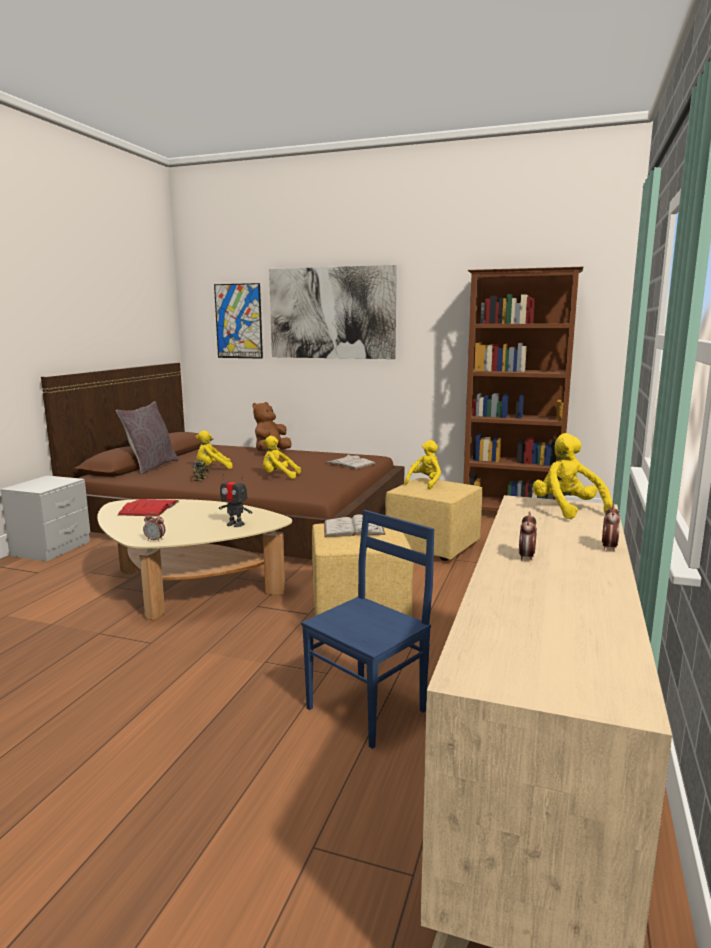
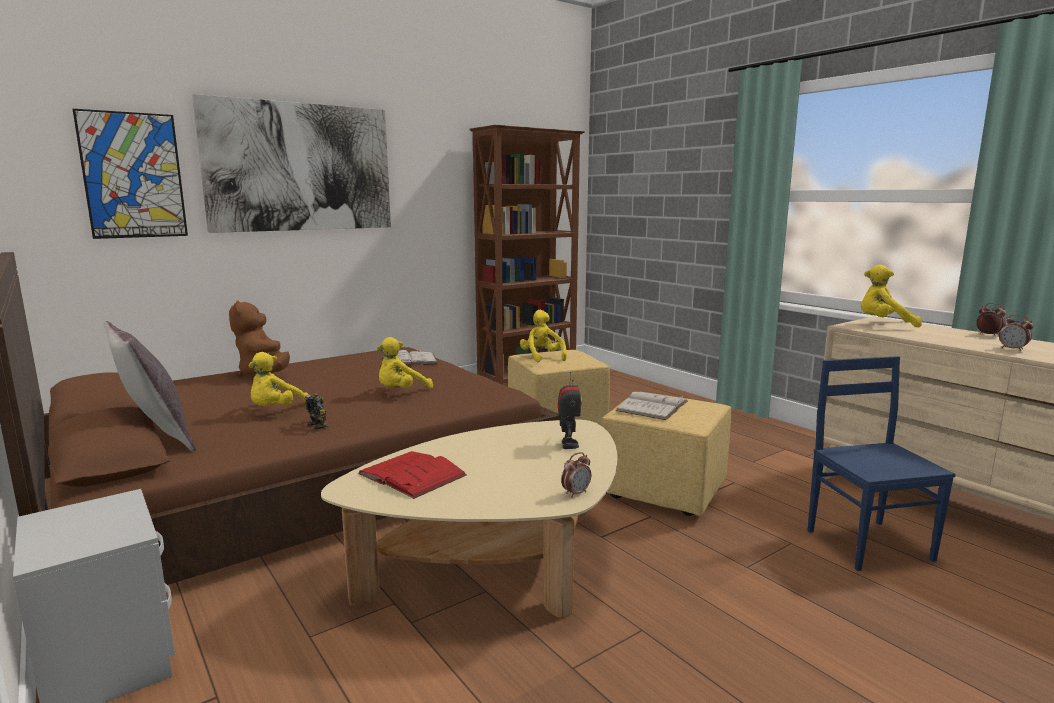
camera: 55 degrees left, 0 degrees up
(235, 524) = (568, 444): toy robot -> toy robot turned 60 degrees counterclockwise

